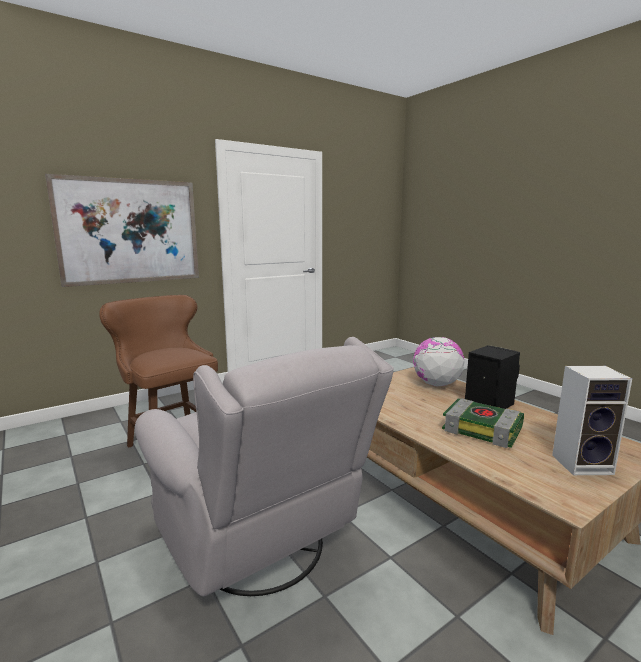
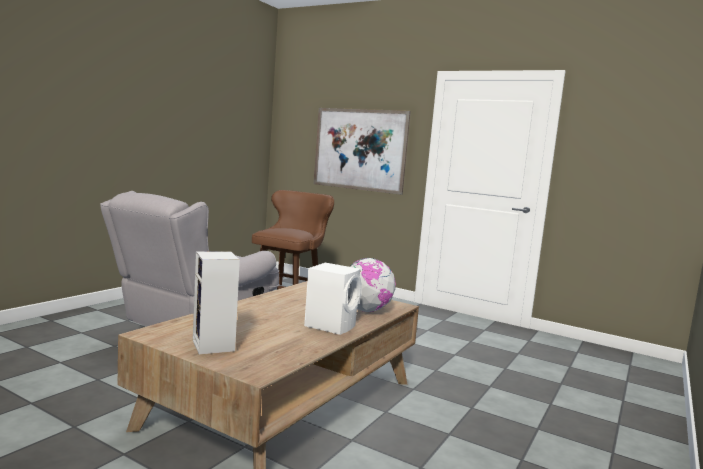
camera: 65 degrees right, 5 degrees down
(483, 429) = (266, 320): book -> none
(487, 404) = (331, 325): black speaker -> white speaker

